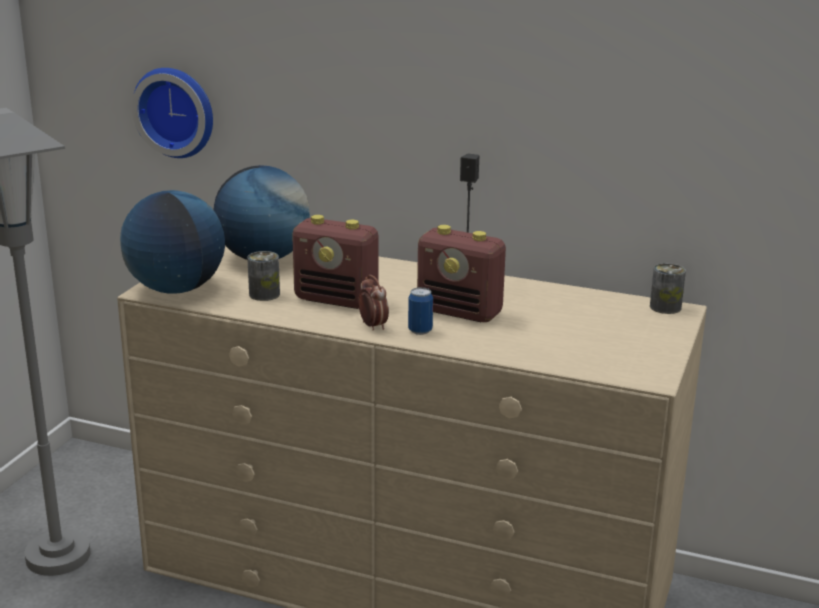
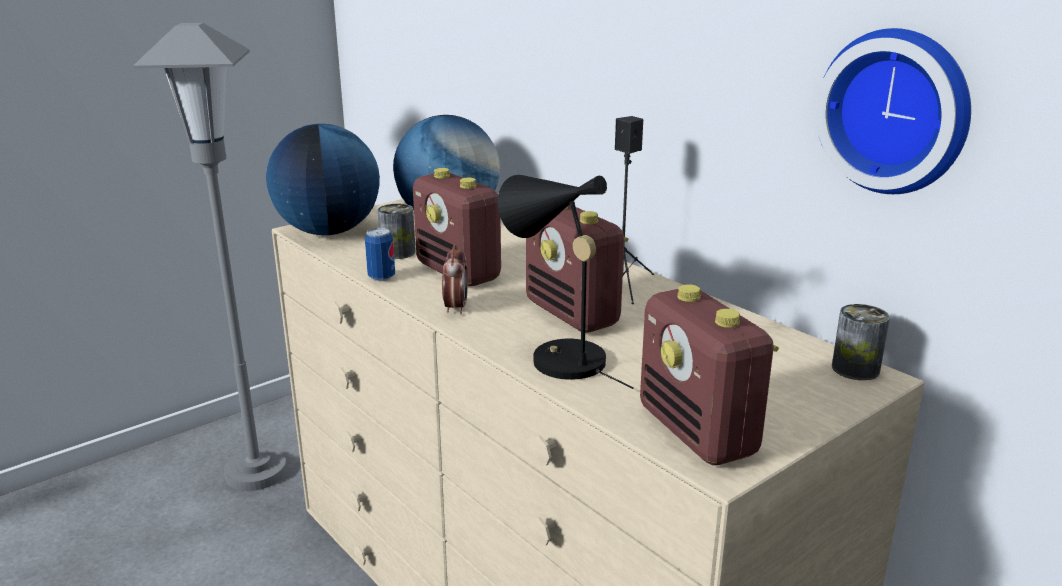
camera: 30 degrees right, 0 degrees up
(176, 111) = (422, 57): wall clock -> wall clock (897, 111)
(420, 331) = (498, 325): can -> can (381, 277)
(489, 343) = (558, 358): none -> black table lamp
(622, 364) = (698, 433): none -> radio

